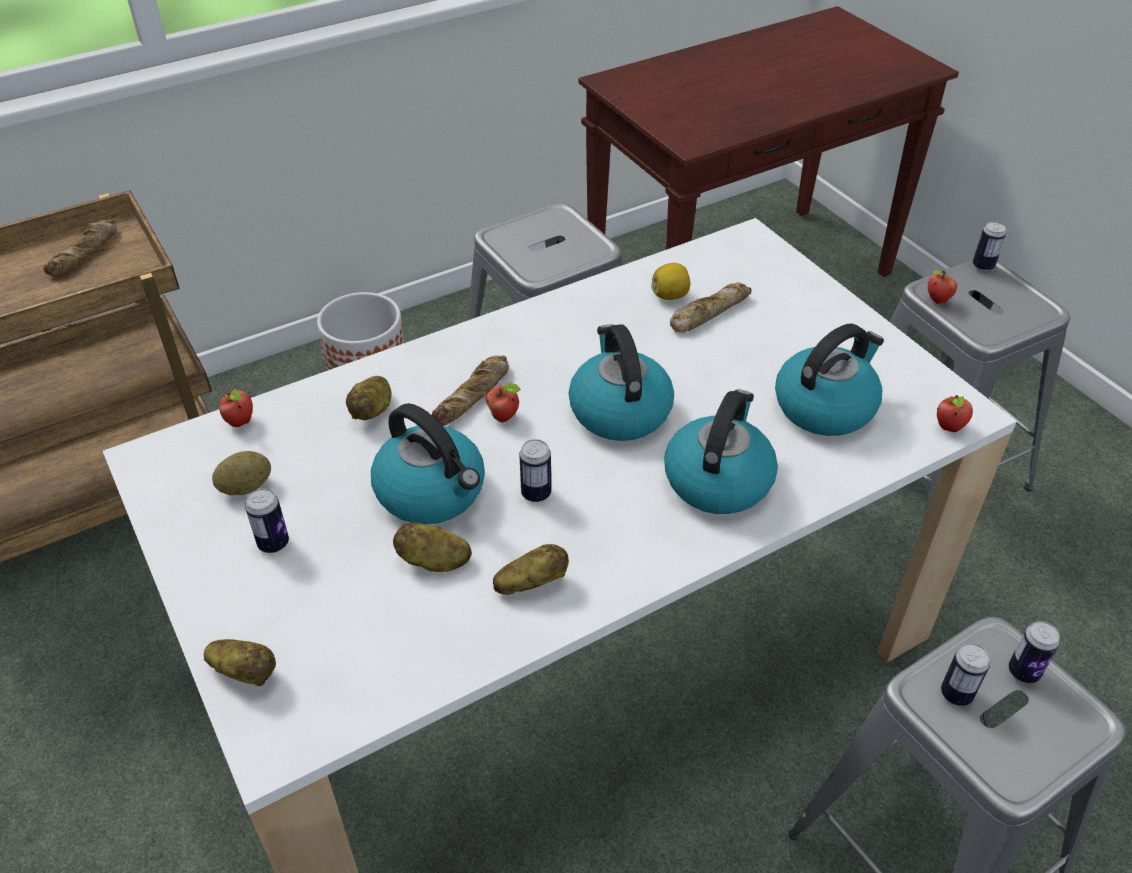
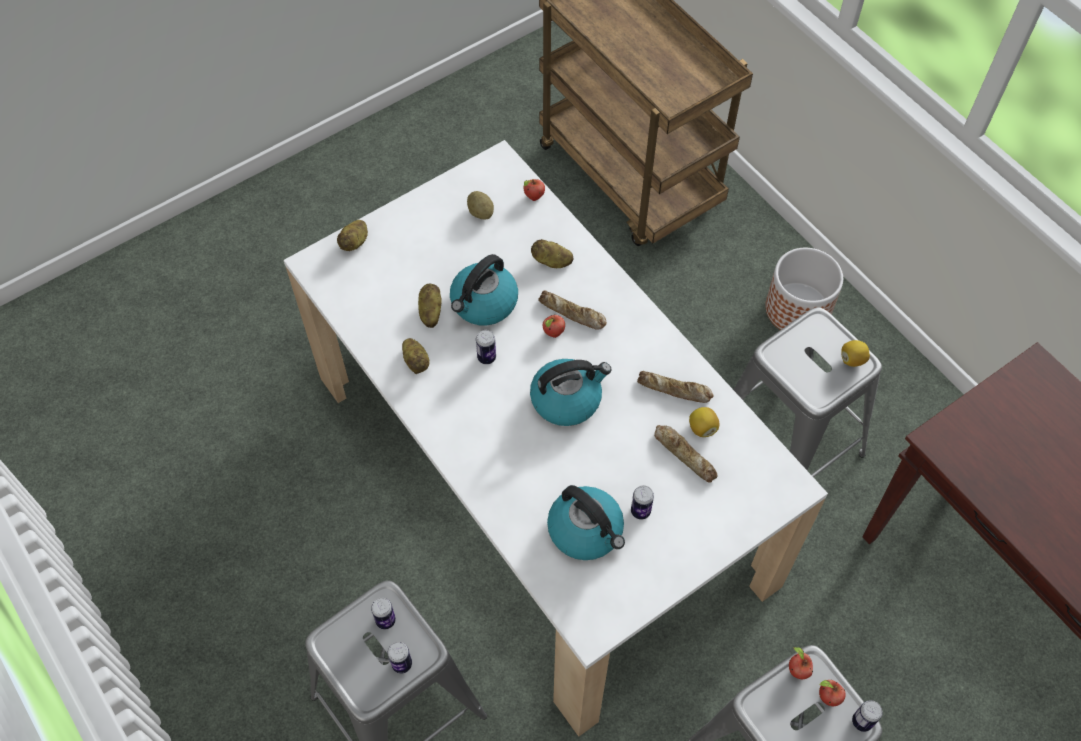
camera: 85 degrees right, 15 degrees up
(85, 253) = (692, 74): bread -> bread (674, 390)
(273, 543) = (439, 235): can -> can (640, 511)
(552, 218) = (852, 359): none -> lemon
(718, 479) = (507, 459): kettle -> none
(949, 428) = (572, 615): apple -> apple (827, 697)

